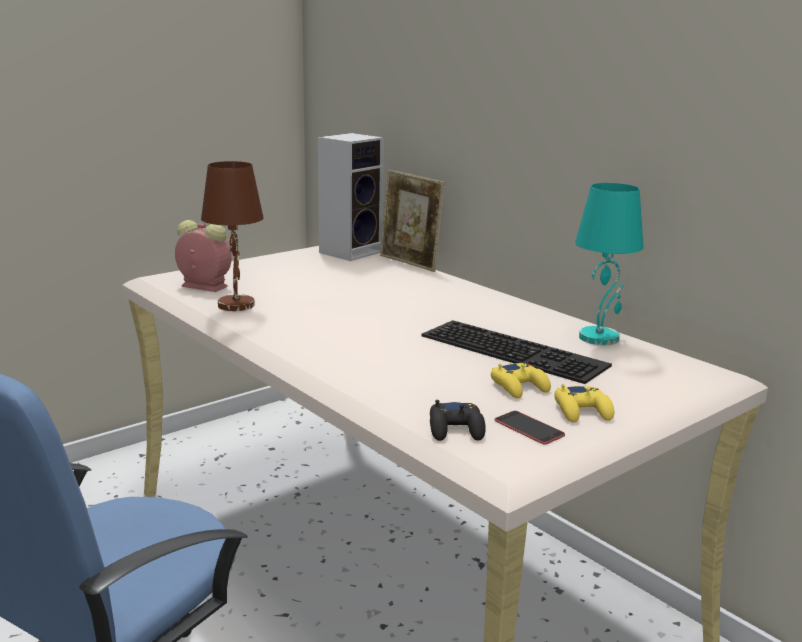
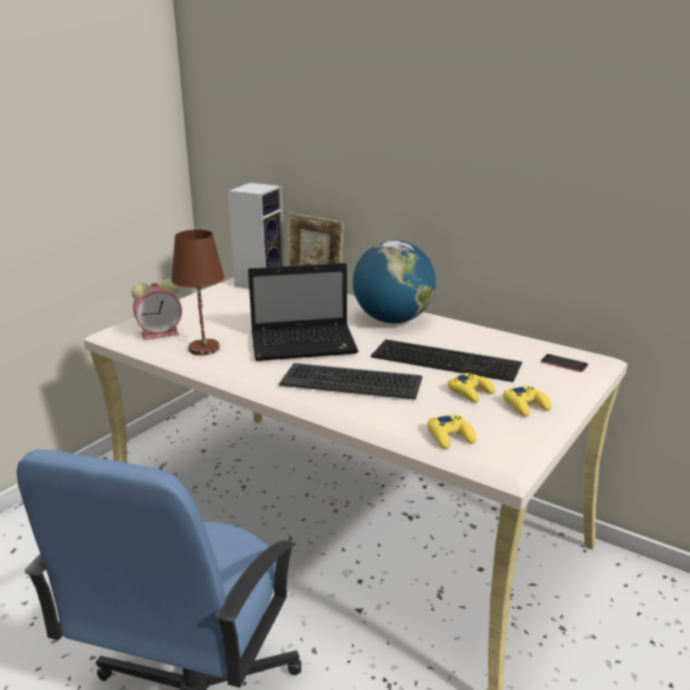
camera: 15 degrees left, 5 degrees up
(202, 286) = (161, 333): alarm clock -> alarm clock turned 150 degrees clockwise
(354, 314) = (305, 344): none -> laptop
(378, 357) = (351, 382): none -> keyboard
(456, 429) = (451, 436): black game controller -> yellow game controller
(478, 303) = (392, 320): none -> globe
(529, 428) = (499, 426): phone -> phone (564, 363)
(599, 337) = (498, 339): turquoise table lamp -> none

